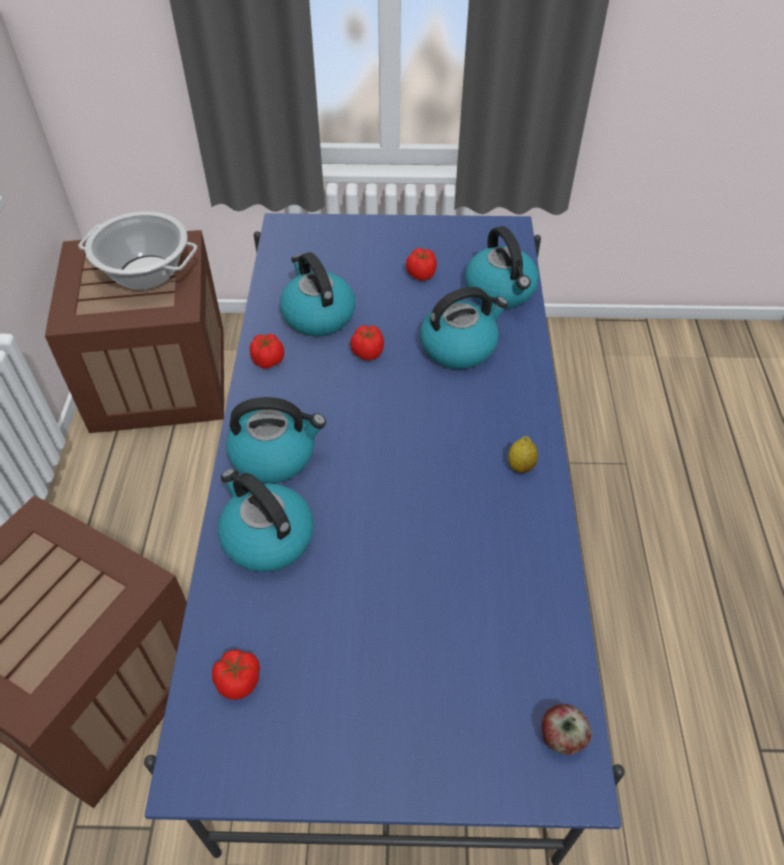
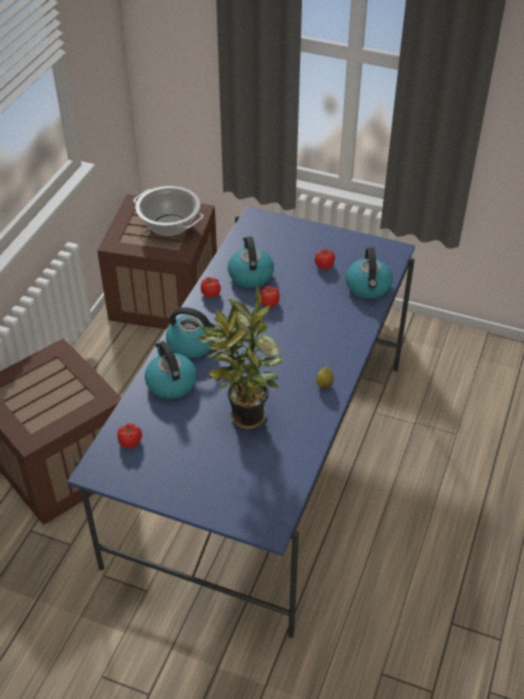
camera: 20 degrees right, 5 degrees down
(423, 567) = (245, 419): none -> potted plant
(459, 346) = (325, 313): kettle -> none
(561, 737) = (274, 510): apple -> none

